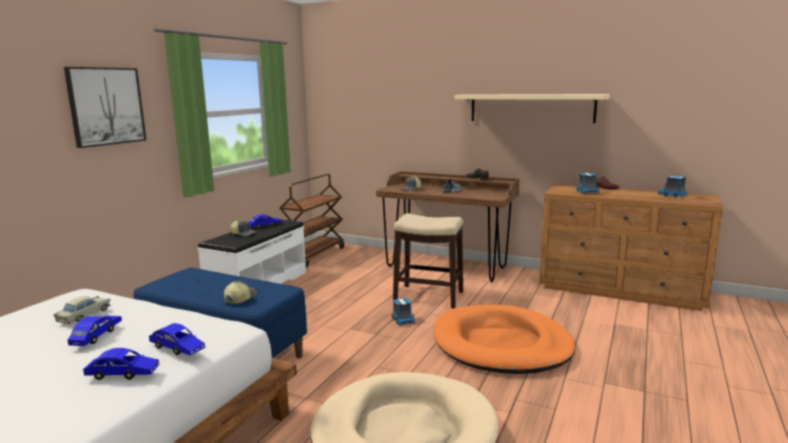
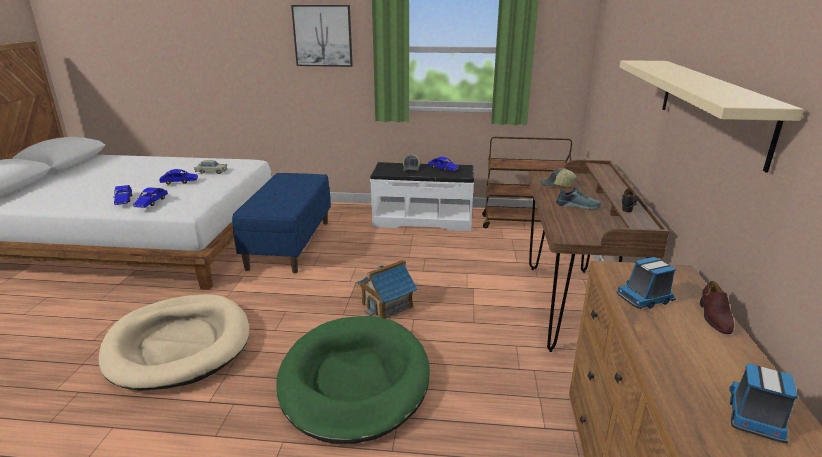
camera: 70 degrees right, 10 degrees up
(240, 298) = (265, 203): cap -> none
(402, 320) = (387, 305): toy truck -> toy house
(428, 296) = (461, 309): stool -> none
(501, 344) = (354, 381): orange dog bed -> green dog bed

